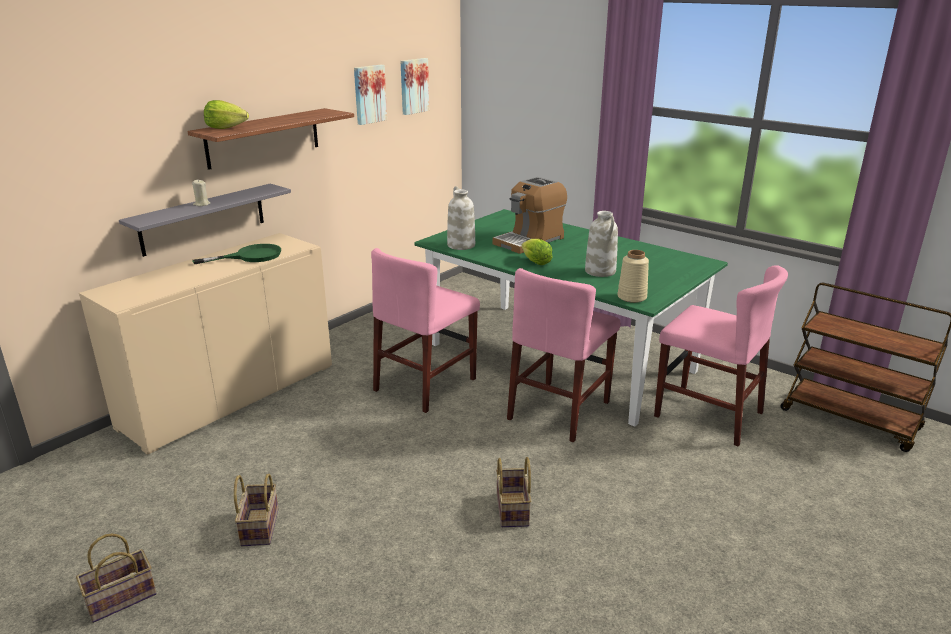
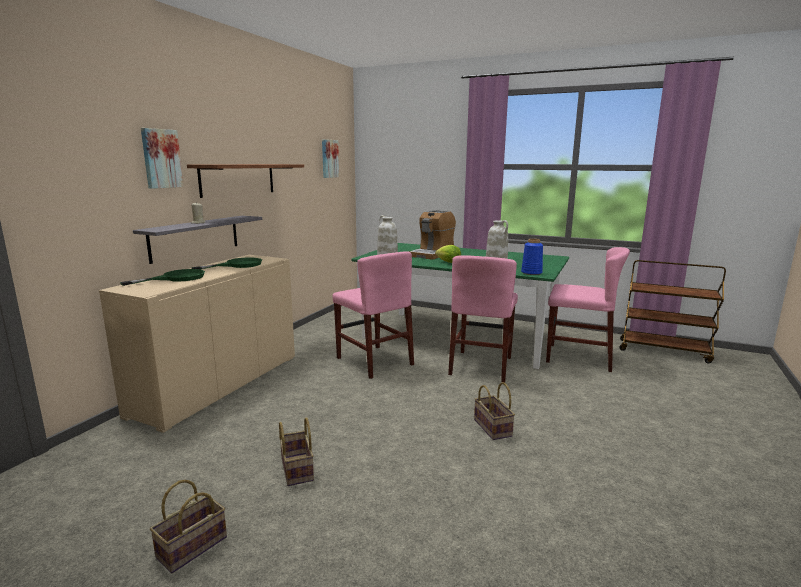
camera: 15 degrees left, 10 degrees down
(167, 278) = (176, 278): none -> green frying pan
(225, 128) = (217, 164): lettuce -> none
(369, 94) = (304, 159): picture -> picture (161, 158)
(425, 384) = (374, 361): pink chair -> pink chair turned 60 degrees counterclockwise
(632, 297) = (531, 273): beige vase -> blue vase

